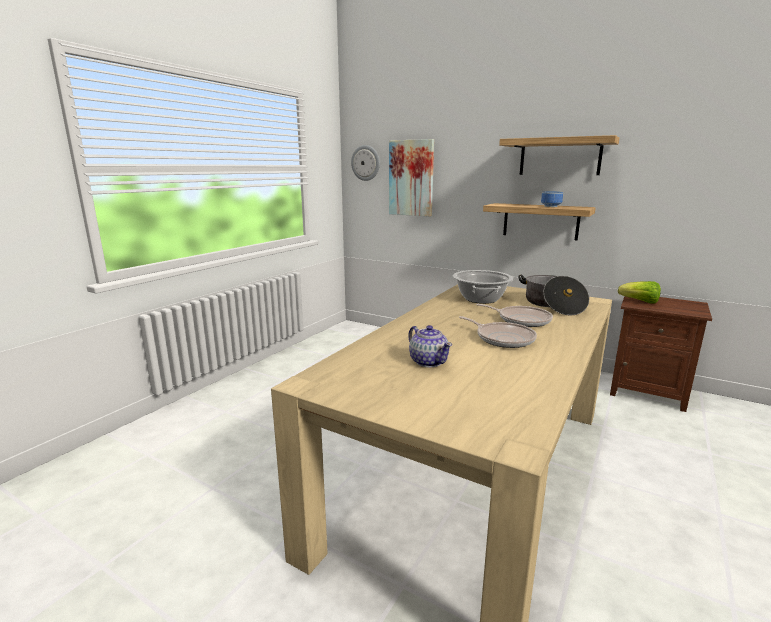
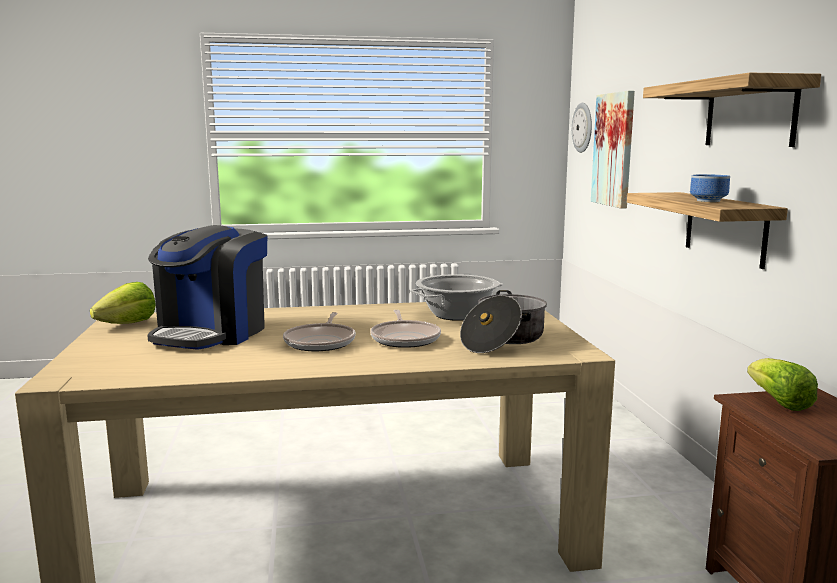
camera: 50 degrees right, 5 degrees down
(340, 384) = (128, 324): none -> lettuce
(428, 361) = (212, 333): teapot -> coffee machine

